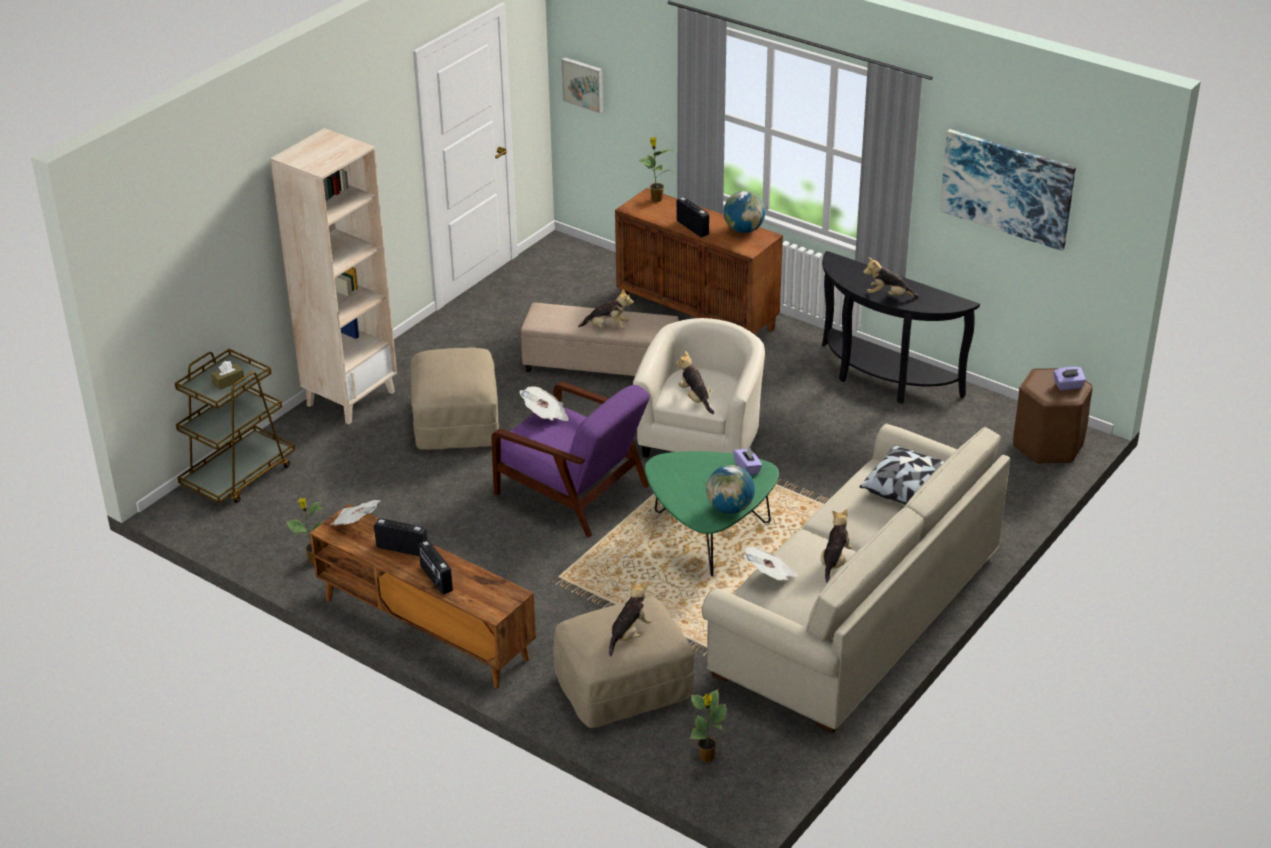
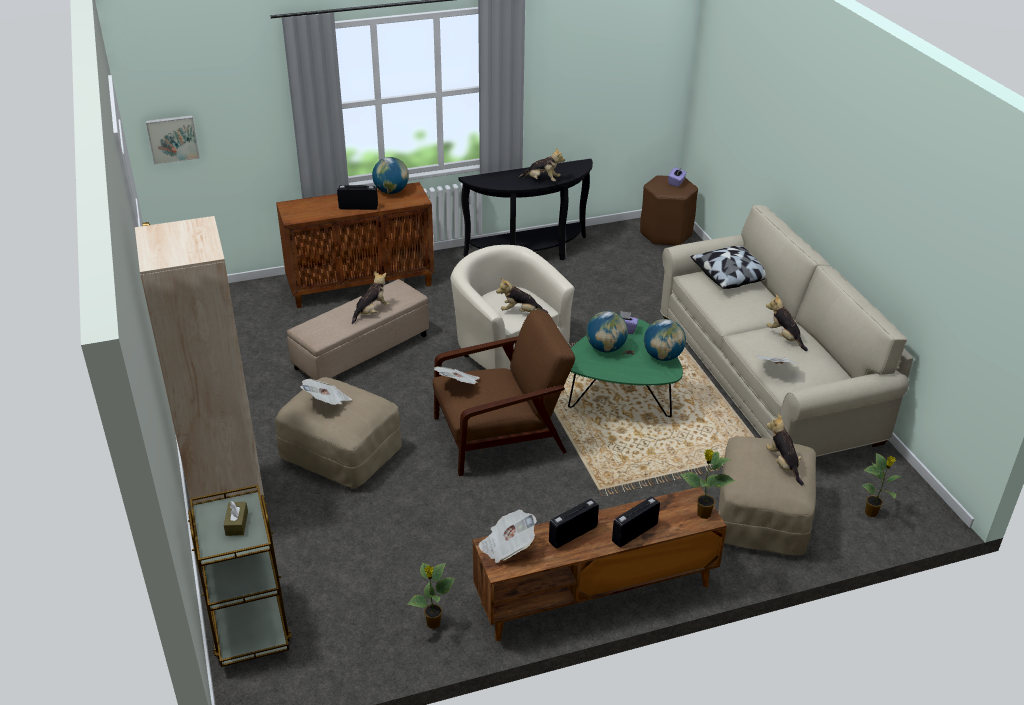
camera: 55 degrees left, 0 degrees up
(435, 579) = (634, 532): radio -> radio turned 135 degrees clockwise
(445, 363) = (327, 402): none -> newspaper
(573, 491) = (501, 434): purple armchair -> brown armchair
(656, 199) = (297, 204): potted plant -> potted plant (703, 514)
(702, 470) = (606, 348): none -> globe
(888, 296) = (542, 180): plush toy -> plush toy turned 120 degrees counterclockwise
(1007, 188) = (592, 60): picture -> none

